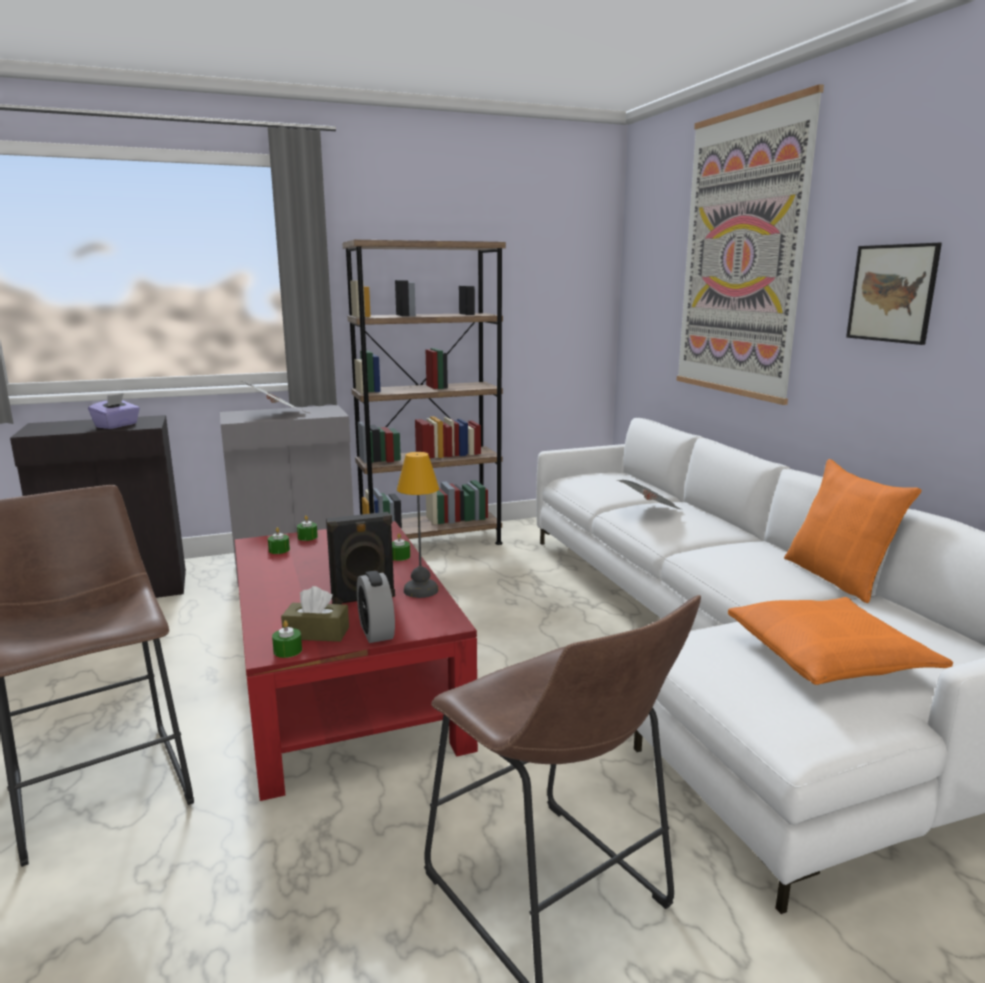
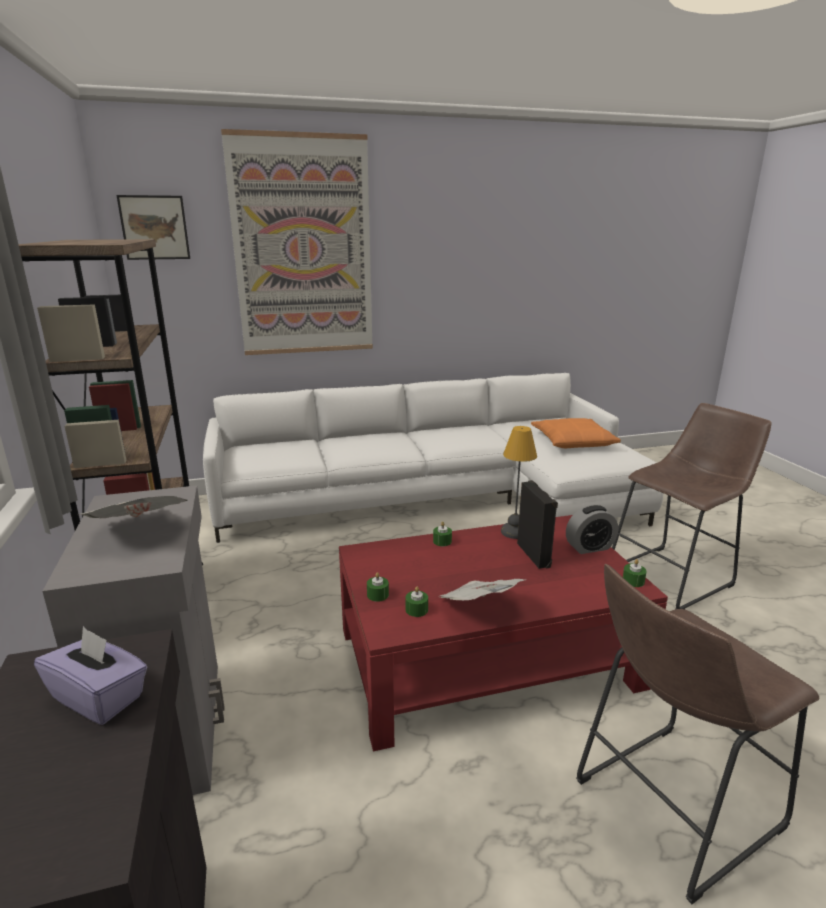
camera: 85 degrees left, 5 degrees up
(316, 633) = (601, 571): brown tissue box -> none
(650, 512) = (360, 447): newspaper -> newspaper (479, 607)
(838, 578) = (476, 425): orange pillow -> none
(892, 293) = (439, 271): picture -> picture (154, 227)

